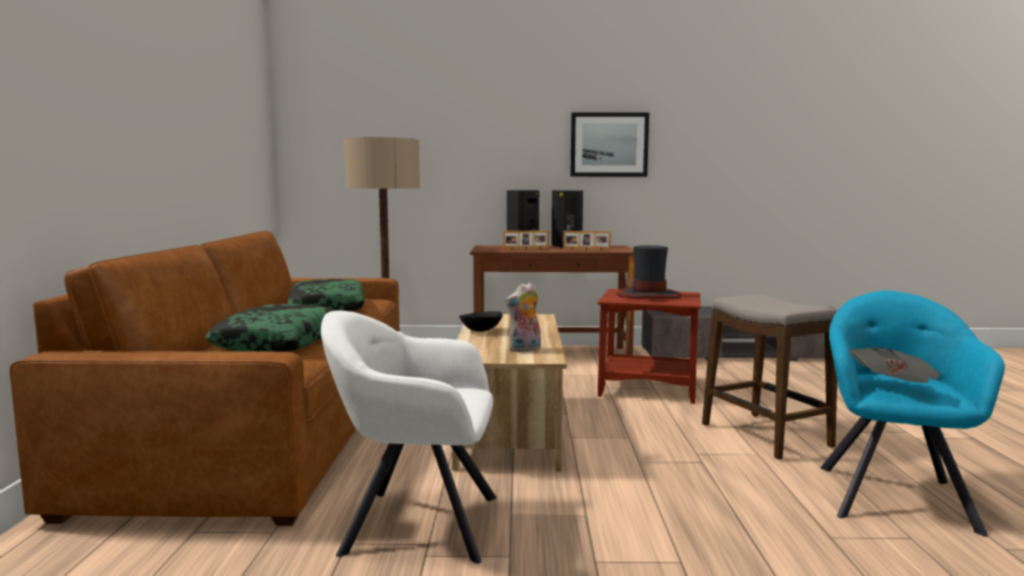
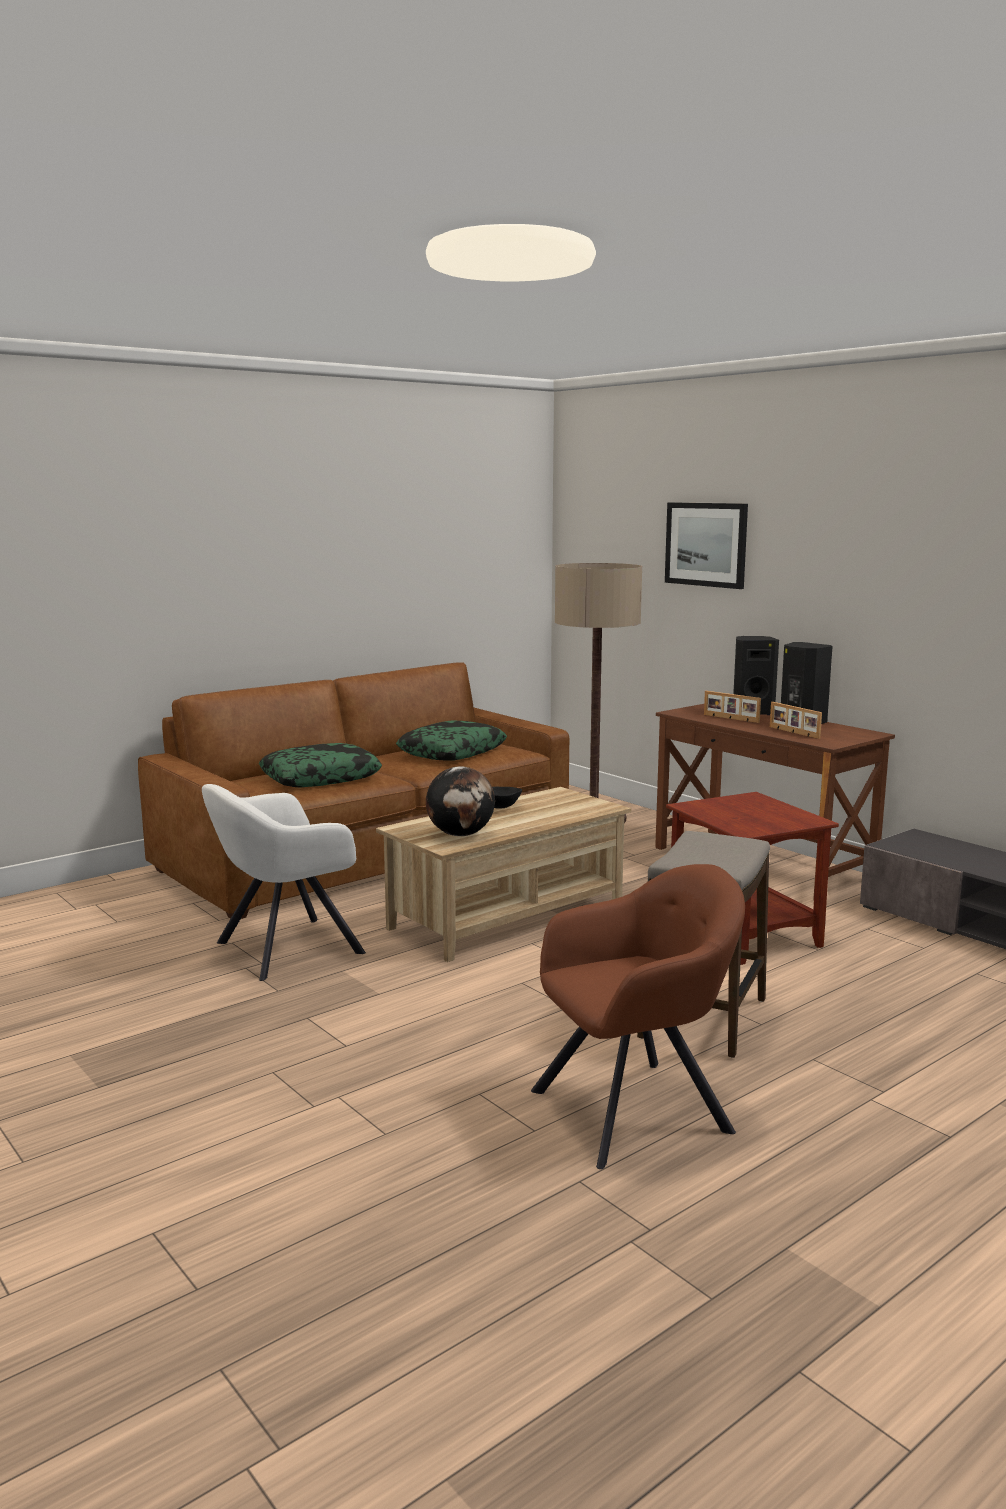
camera: 50 degrees right, 5 degrees up
(414, 523) = (284, 949): white armchair -> white armchair turned 90 degrees counterclockwise
(525, 350) = (461, 834): plush toy -> globe
(609, 144) = (886, 581): picture -> picture (706, 544)
(649, 295) = (755, 811): hat -> none
(893, 495) = (637, 1108): turquoise armchair -> brown armchair
(894, 388) = (598, 974): newspaper -> none

